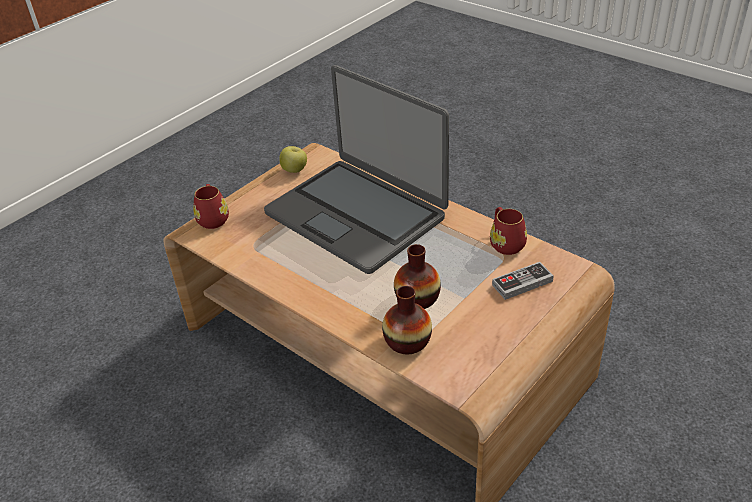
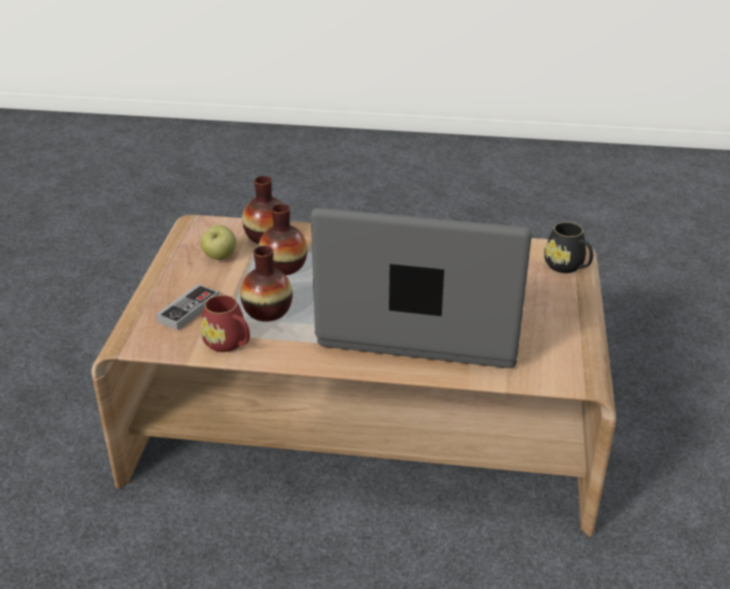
camera: 145 degrees right, 5 degrees down
(213, 218) = (567, 267): red mug -> black mug
(294, 170) = (563, 346): apple -> apple (220, 257)
(460, 260) = (267, 311): none -> vase

